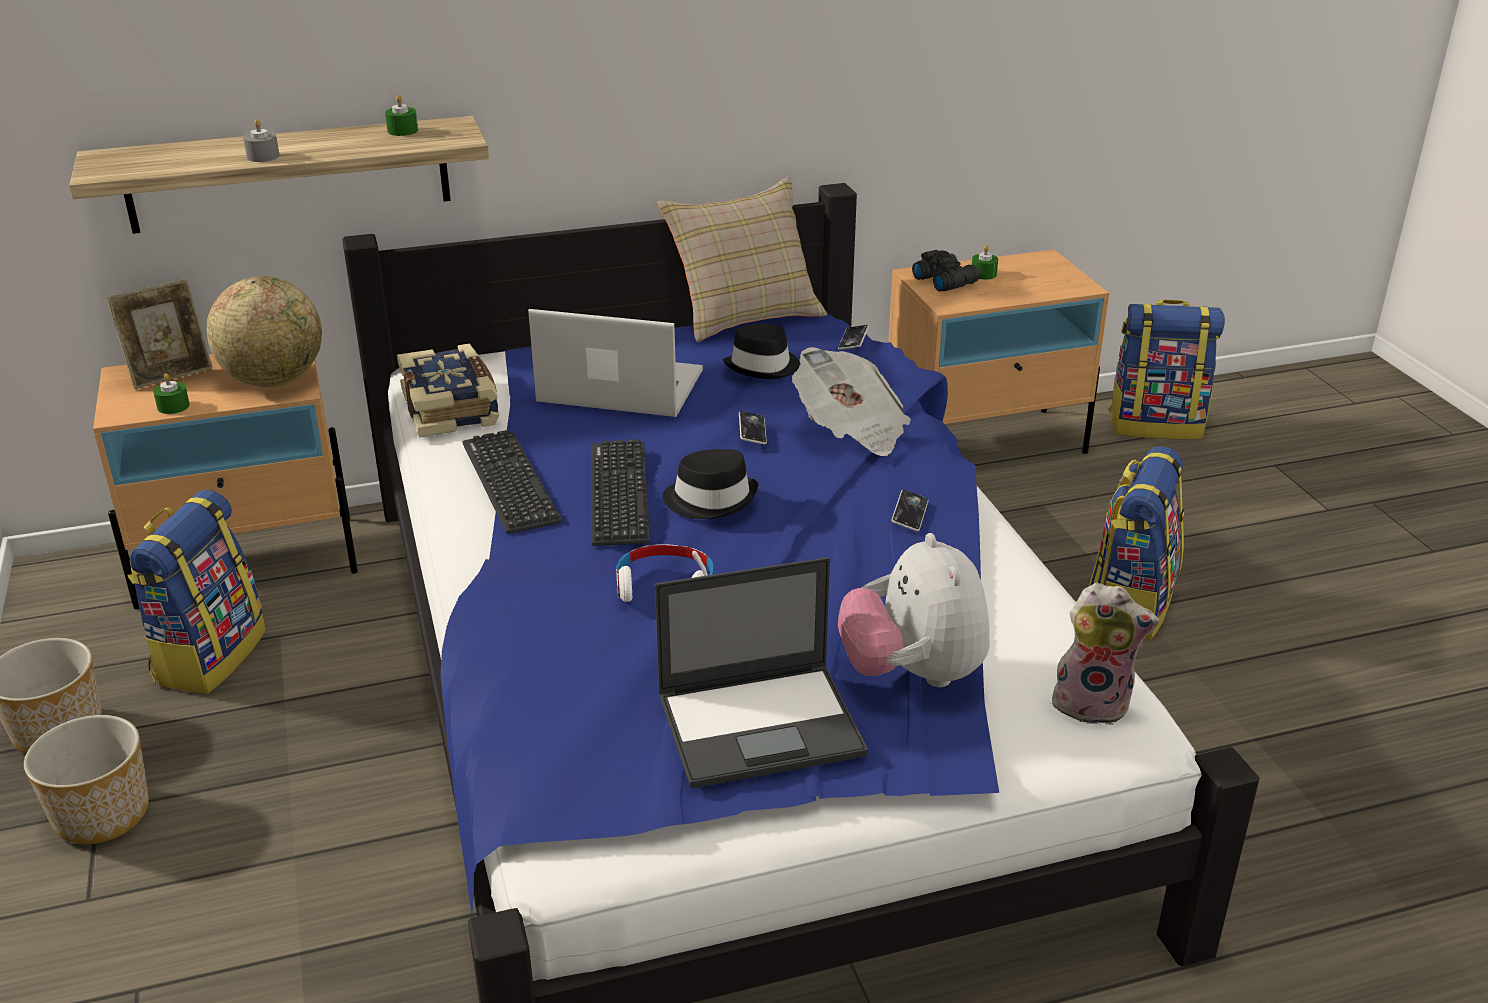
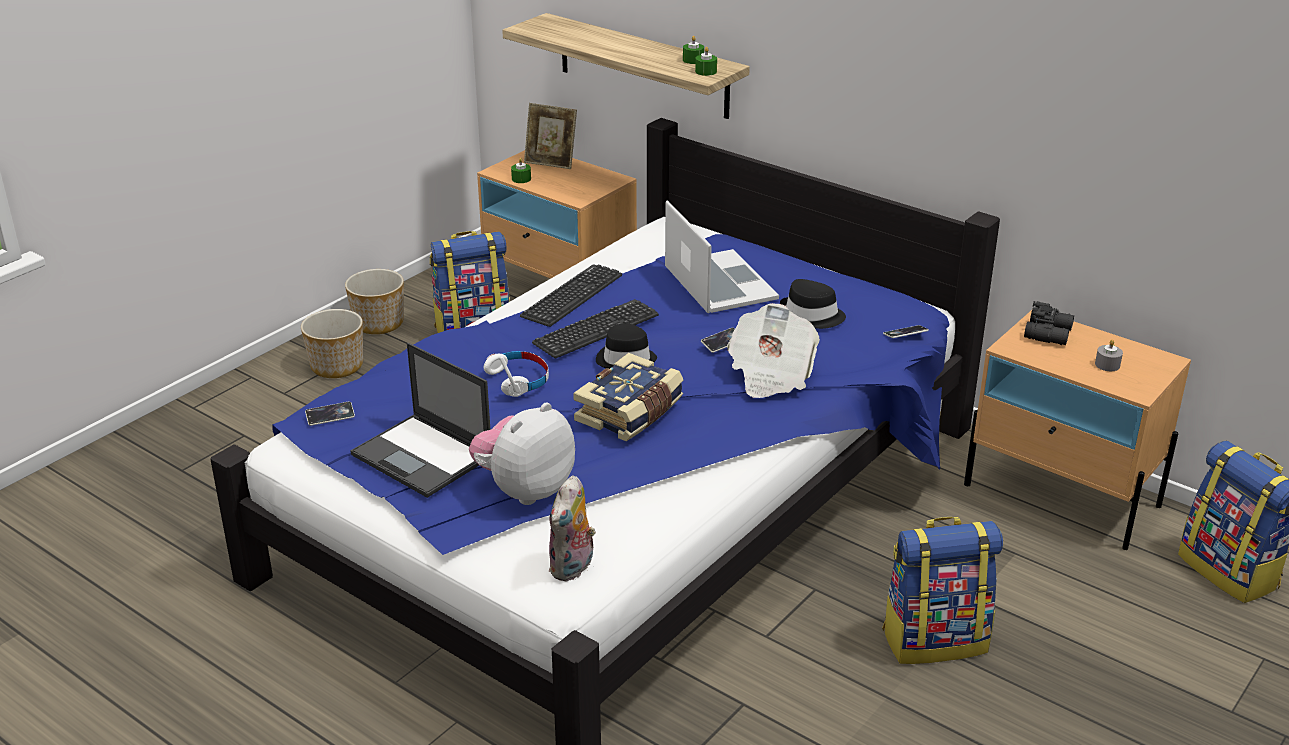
camera: 55 degrees right, 0 degrees up
(263, 156) = (601, 48): grey candle -> grey candle (1107, 365)
(274, 380) = (581, 189): globe -> none
(452, 408) = (635, 248): book -> book (631, 413)
(744, 315) = (880, 285): beige pillow -> none
(910, 514) = (696, 431): phone -> phone (330, 416)
(983, 274) = (1087, 344): green candle -> green candle (706, 71)
(1093, 703) = (573, 568): plush toy -> plush toy turned 45 degrees clockwise

